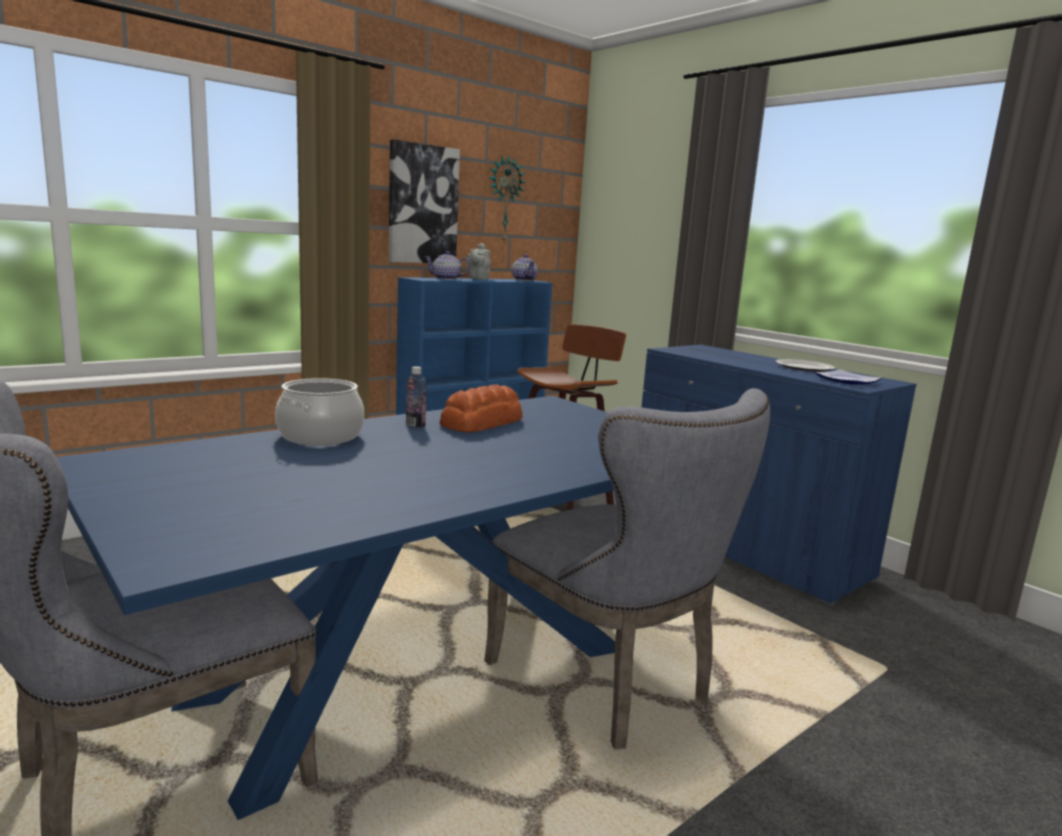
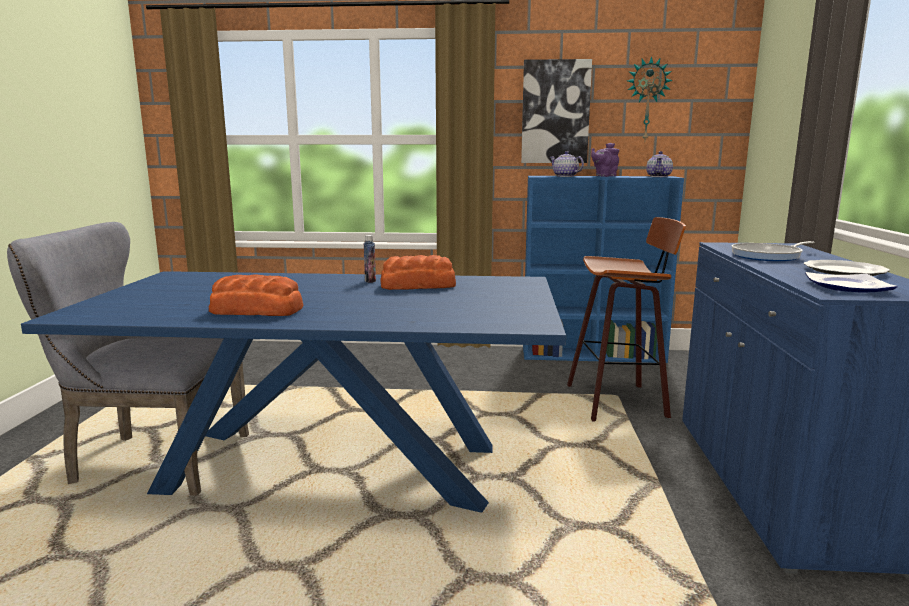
camera: 45 degrees right, 0 degrees up
(320, 436) = (297, 279): cooking pot -> none
(420, 486) = (256, 310): none -> bread
(478, 279) = (604, 176): grey teapot -> purple teapot
(611, 685) = (432, 529): grey chair -> none
(730, 359) = (769, 256): none -> frying pan

